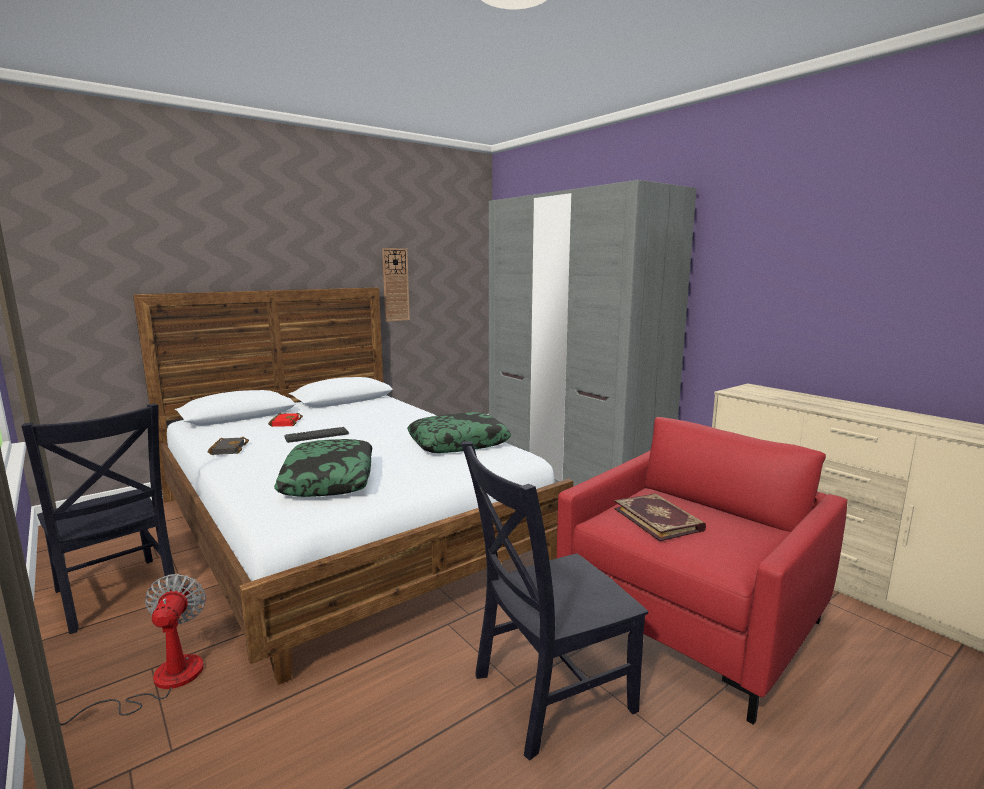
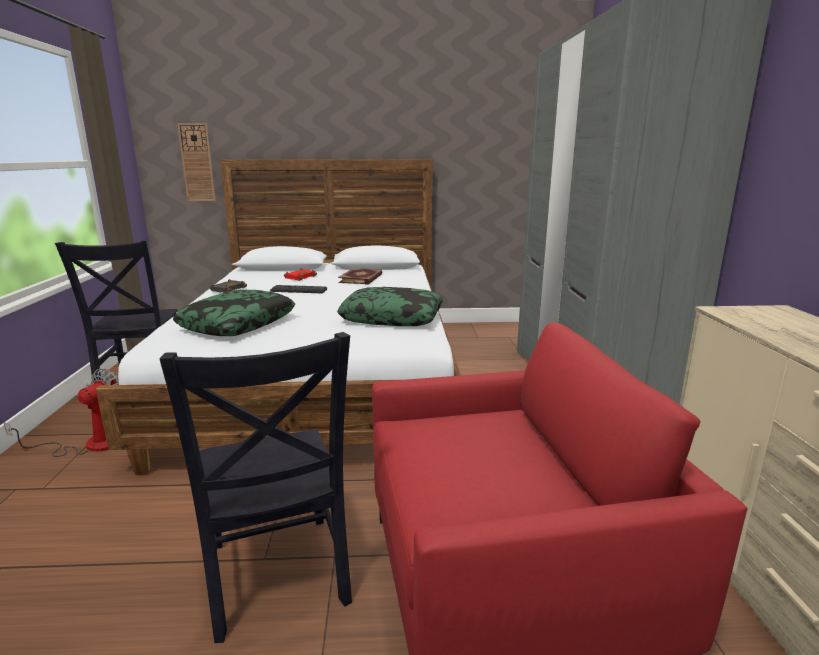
camera: 35 degrees right, 5 degrees up
(395, 285) = (455, 157): wall clock -> wall clock (197, 163)
(546, 694) = (277, 578): black chair -> black chair turned 120 degrees counterclockwise
(658, 519) = (456, 443): book -> book (361, 278)

